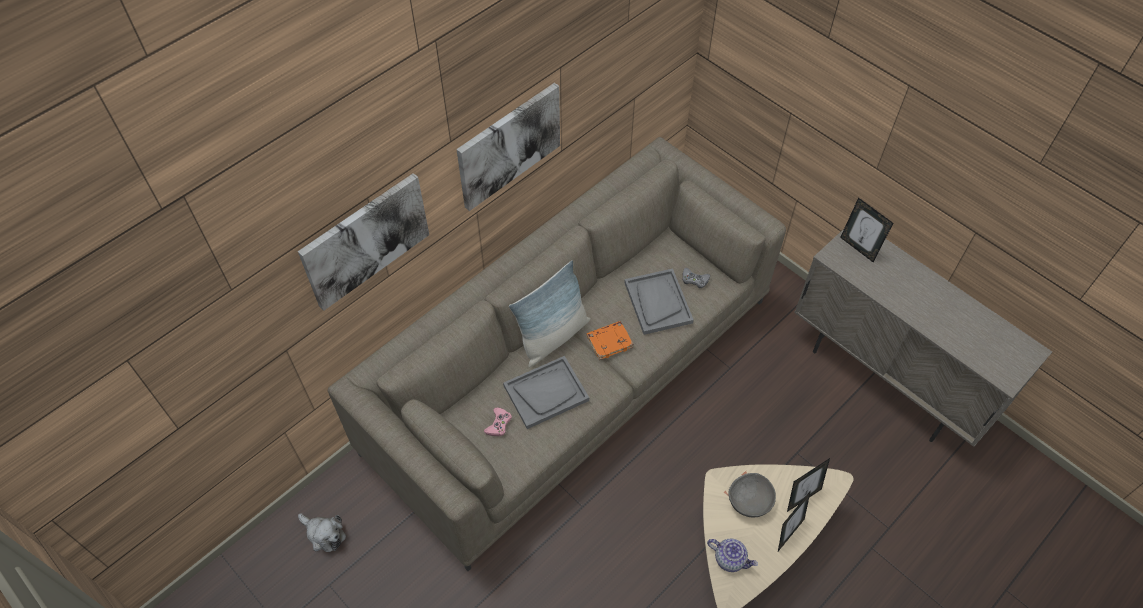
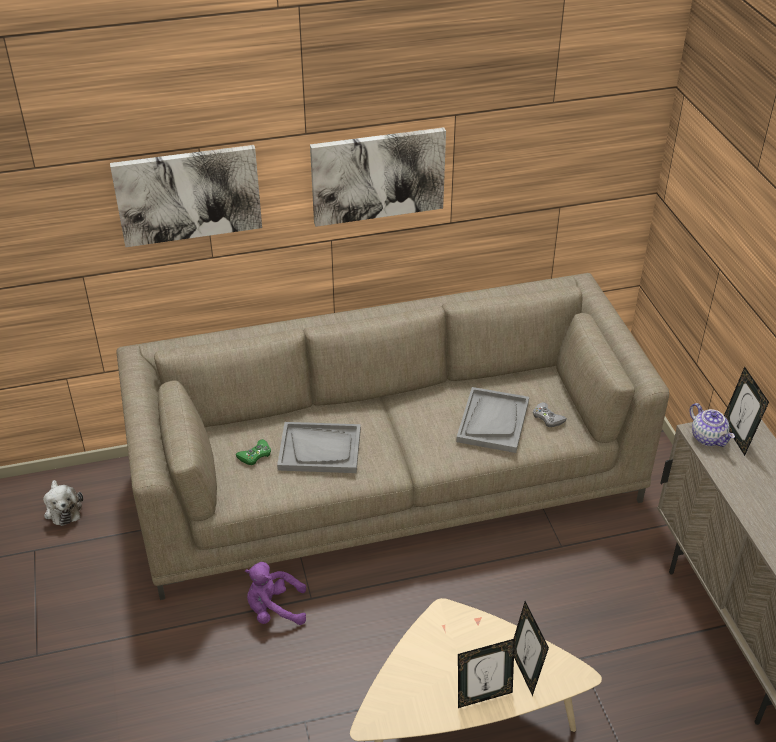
camera: 30 degrees right, 15 degrees down
(498, 424) = (255, 455): pink game controller -> green game controller
(553, 337) = (365, 409): pillow -> none
(562, 531) = (274, 609): none -> purple plush toy
(609, 341) = (417, 434): orange book -> none
(730, 559) = (400, 688): teapot -> teapot (708, 438)
(749, 502) = (462, 647): grey bowl -> none
(801, 497) = (525, 671): picture frame -> picture frame turned 75 degrees clockwise

